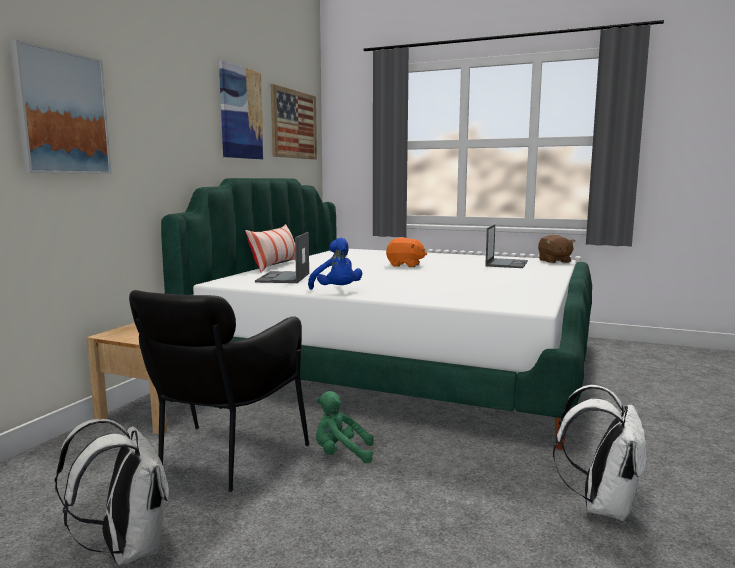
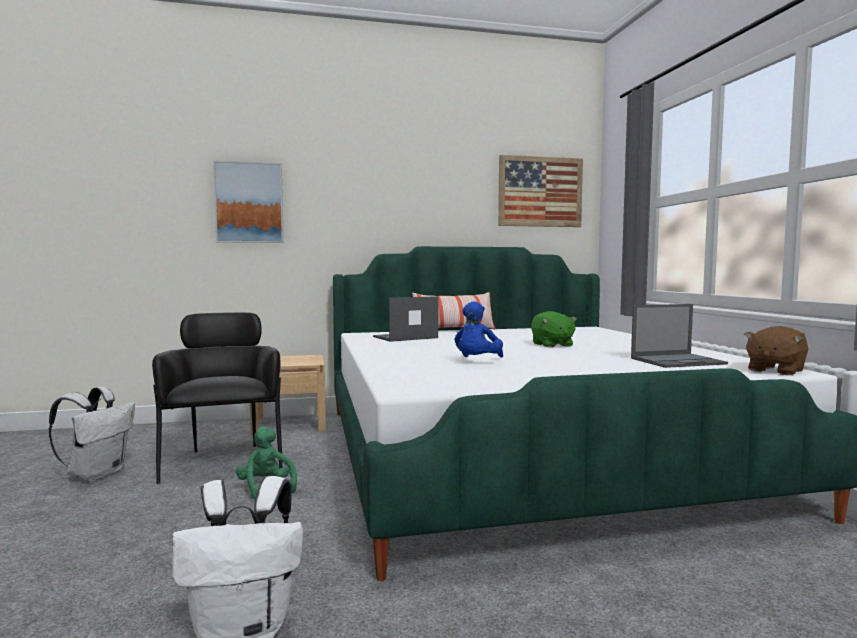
camera: 55 degrees right, 5 degrees down
(221, 461) = (224, 460): black armchair -> black armchair turned 90 degrees clockwise
(241, 113) = (449, 187): picture -> none
(337, 291) = (374, 350): blue plush toy -> blue plush toy (477, 362)
(405, 265) = (552, 345): orange plush toy -> green plush toy

